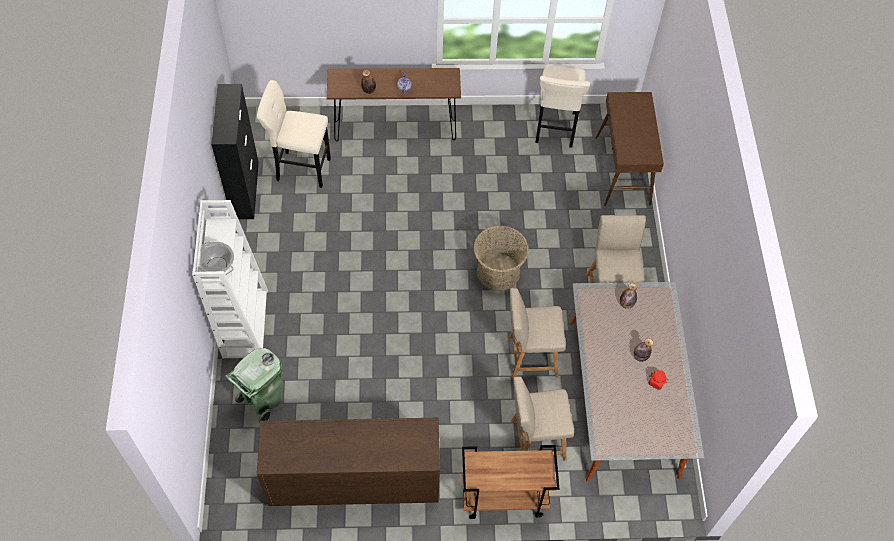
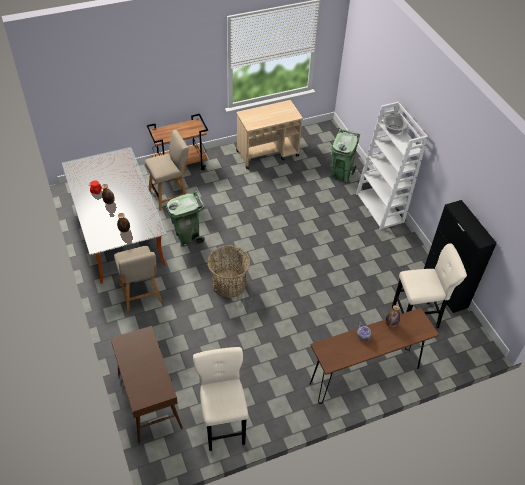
camera: 160 degrees right, 10 degrees down
(353, 481) = (268, 153): brown dresser -> beige cart
(529, 356) = (188, 237): beige chair -> green trash can

